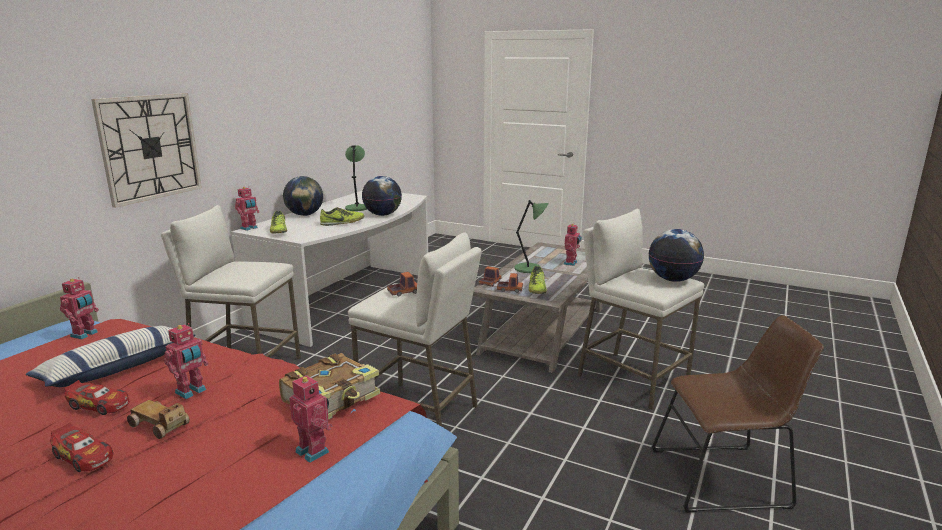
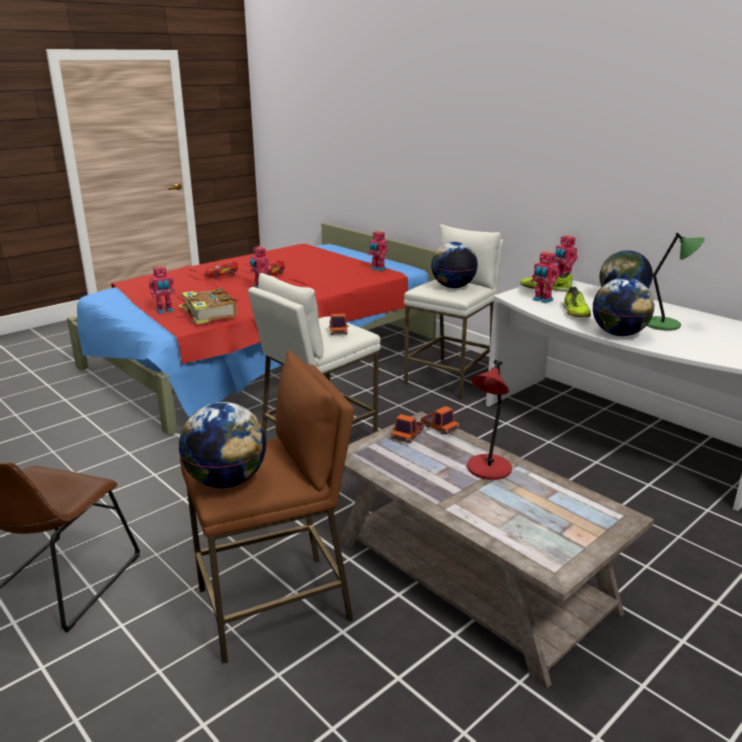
camera: 110 degrees right, 5 degrees up
(117, 368) = (316, 277): pillow -> none
(150, 147) = (504, 167): wall clock -> none
(160, 425) = (231, 284): toy car -> none
(244, 268) = (453, 287): none -> globe
(529, 268) = (488, 469): green table lamp -> red table lamp
(537, 289) = (396, 454): shoe -> none
(571, 263) = (502, 517): toy robot -> toy robot (542, 300)
(631, 379) = (275, 605): white stool -> brown stool

